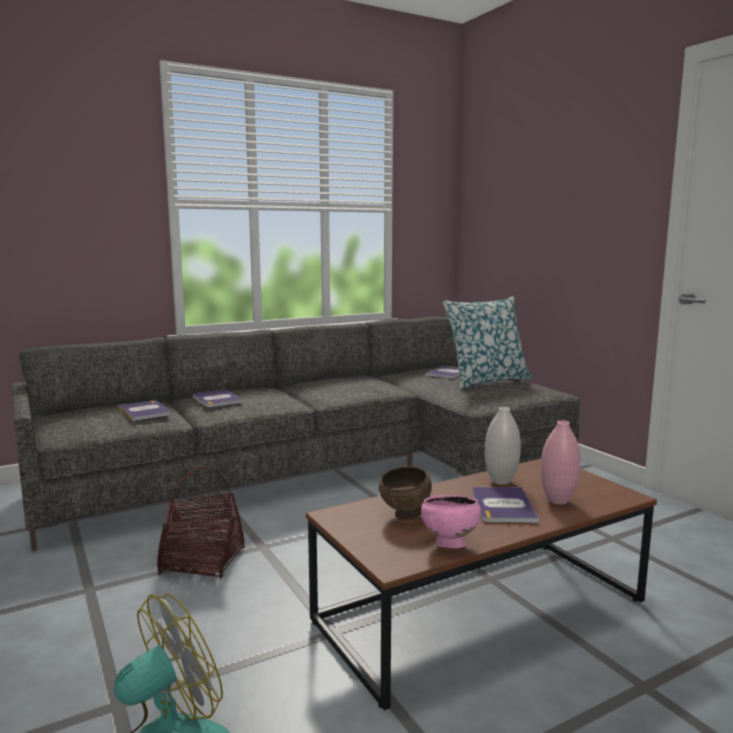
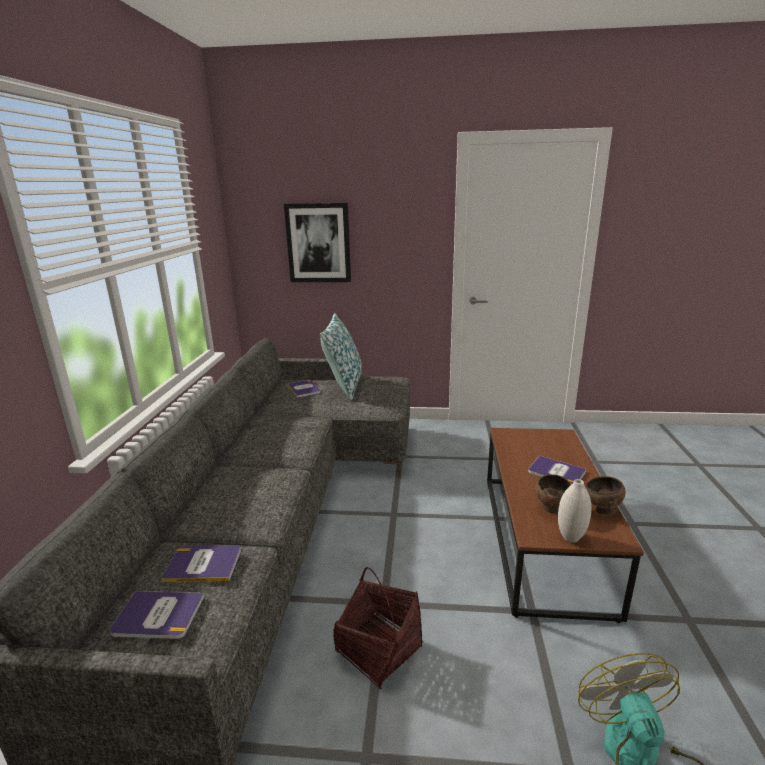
camera: 55 degrees left, 10 degrees up
(216, 399) = (225, 507): book -> book (158, 615)
(448, 545) = (601, 510): pink bowl -> brown bowl
(501, 481) = (519, 457): white vase -> white vase (570, 538)
(524, 214) = (318, 243): none -> picture
(558, 501) = (559, 454): pink vase -> none

